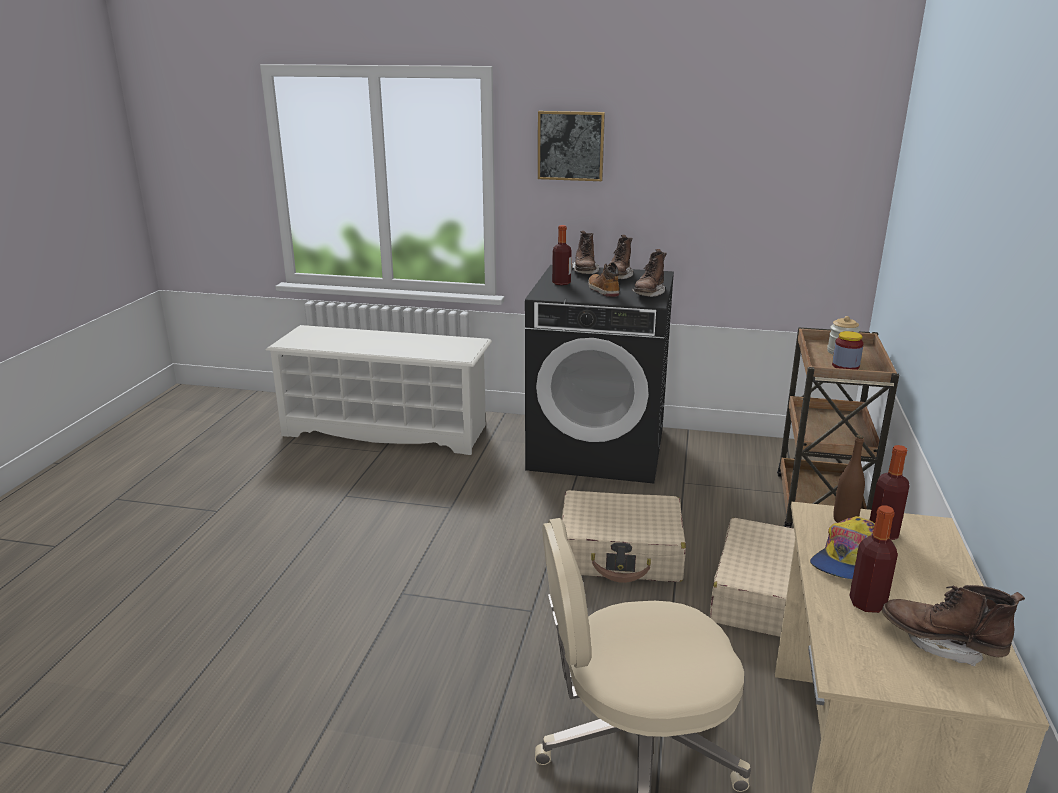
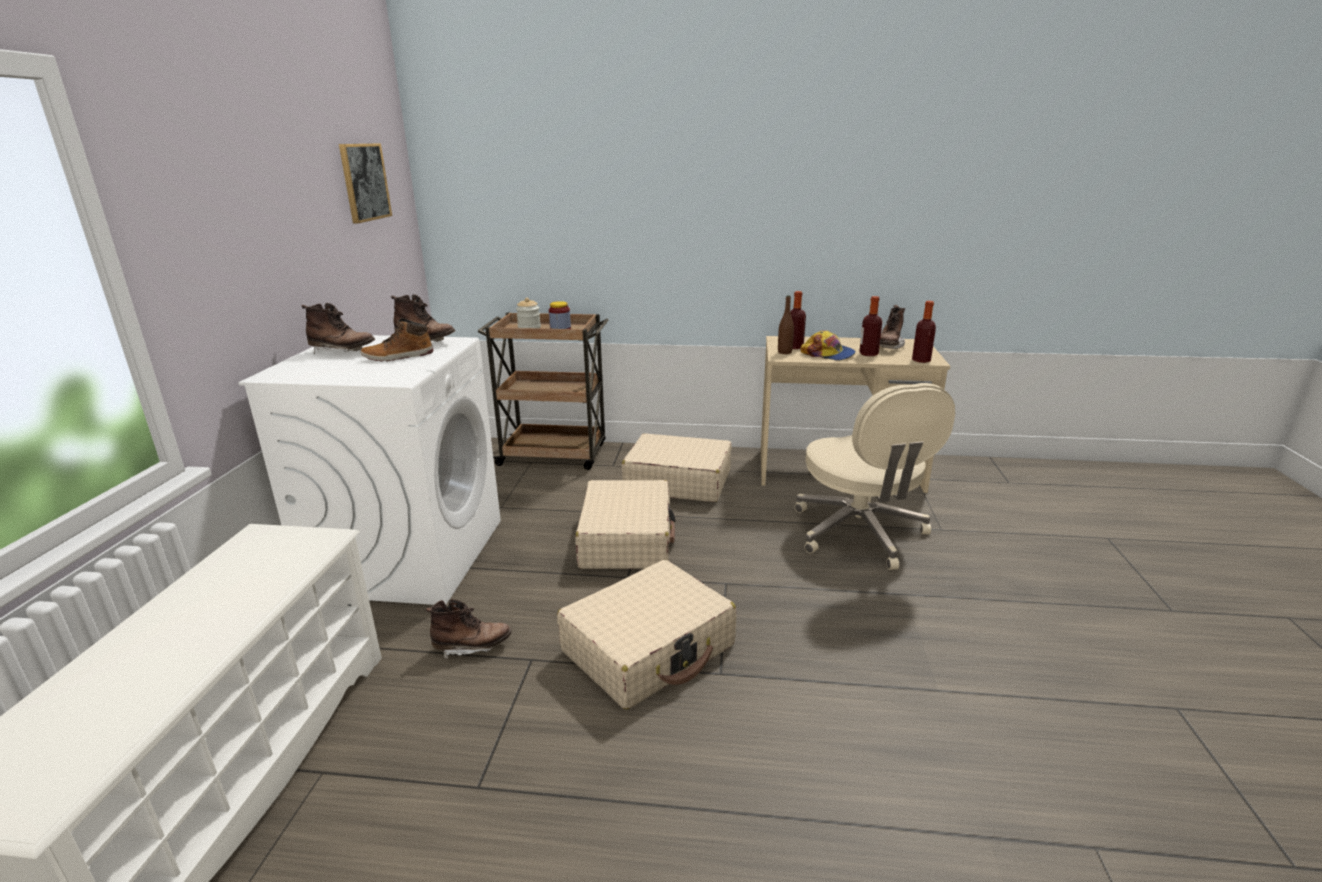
camera: 95 degrees left, 0 degrees up
(445, 559) = (649, 648): none -> beige suitcase
(561, 283) = (349, 373): bottle -> bottle (921, 360)
(570, 146) = (204, 196): picture -> picture (364, 182)
(585, 272) = (303, 365): brown boot -> brown boot (472, 647)
(598, 449) = (408, 555): black washing machine -> white washing machine

